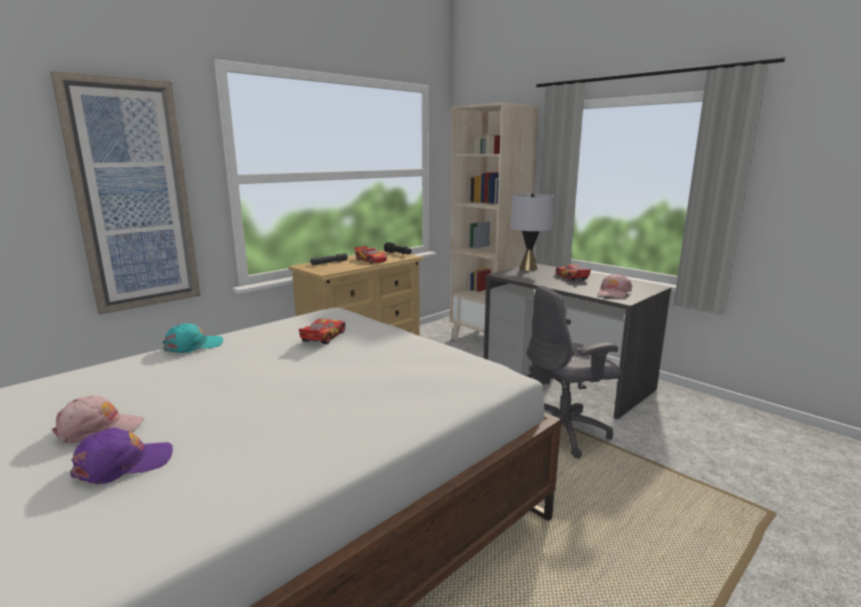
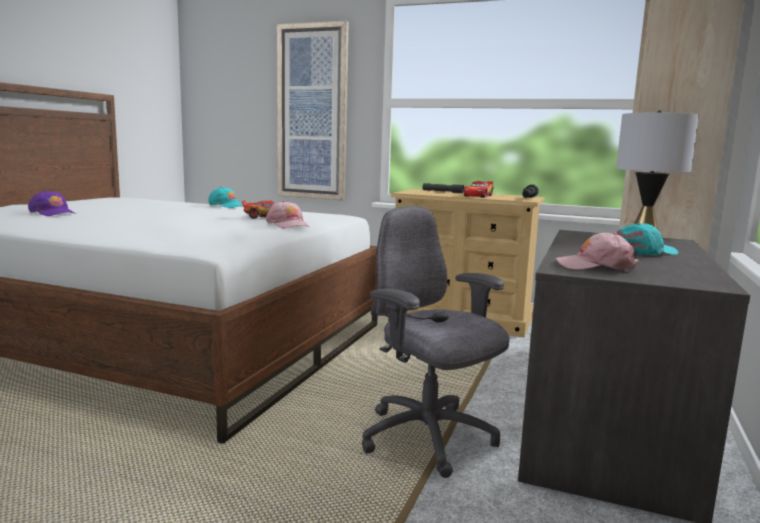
camera: 65 degrees right, 5 degrees down
(100, 429) = (95, 208): pink cap -> pink cap (288, 225)
(571, 277) = (644, 252): toy car -> turquoise cap

